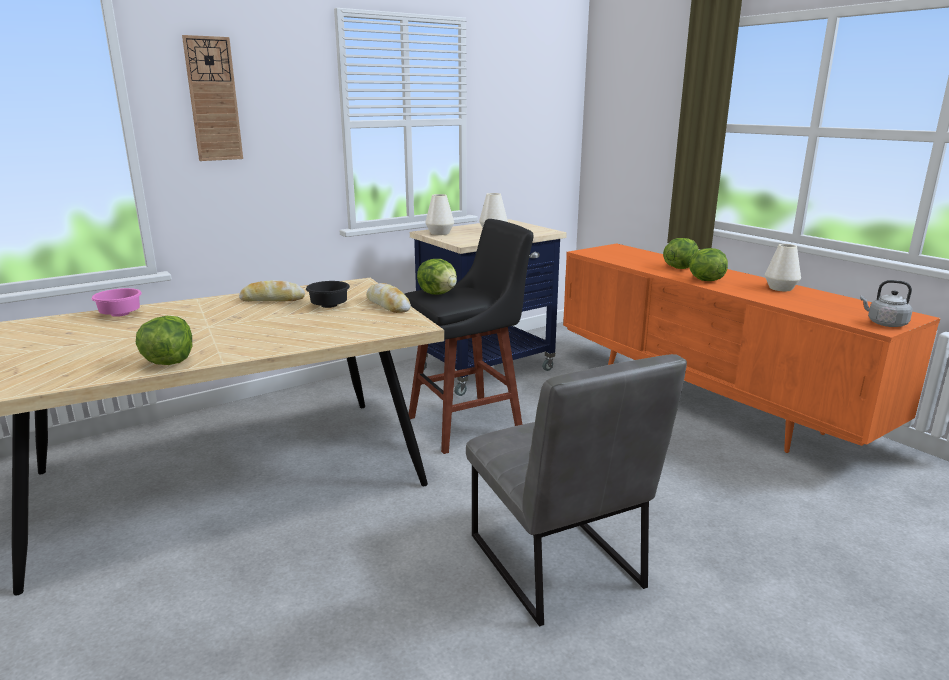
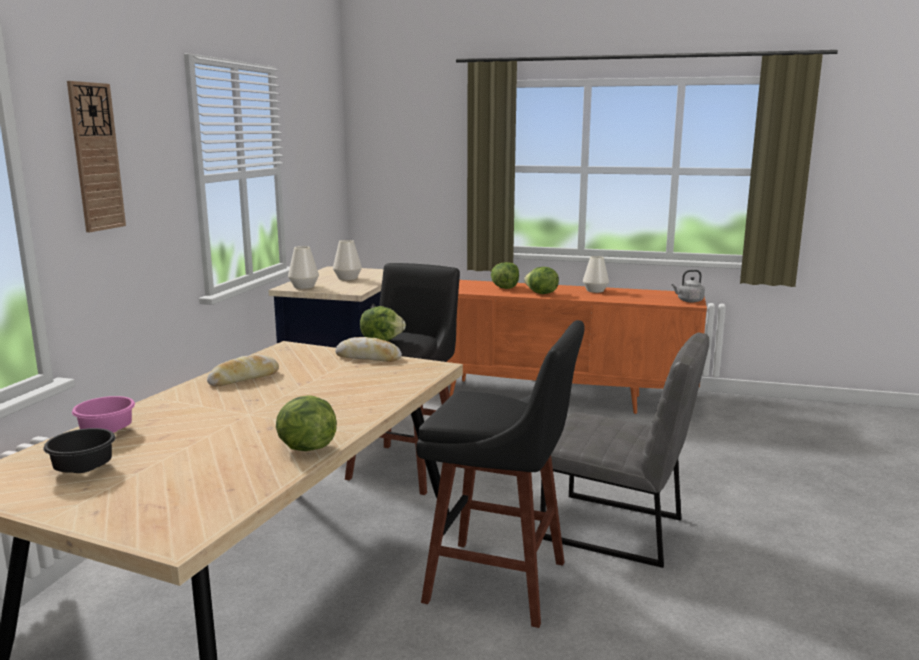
camera: 40 degrees left, 5 degrees down
(328, 306) = (316, 370): black bowl -> black bowl (81, 469)
(376, 557) = (500, 583): none -> black stool

